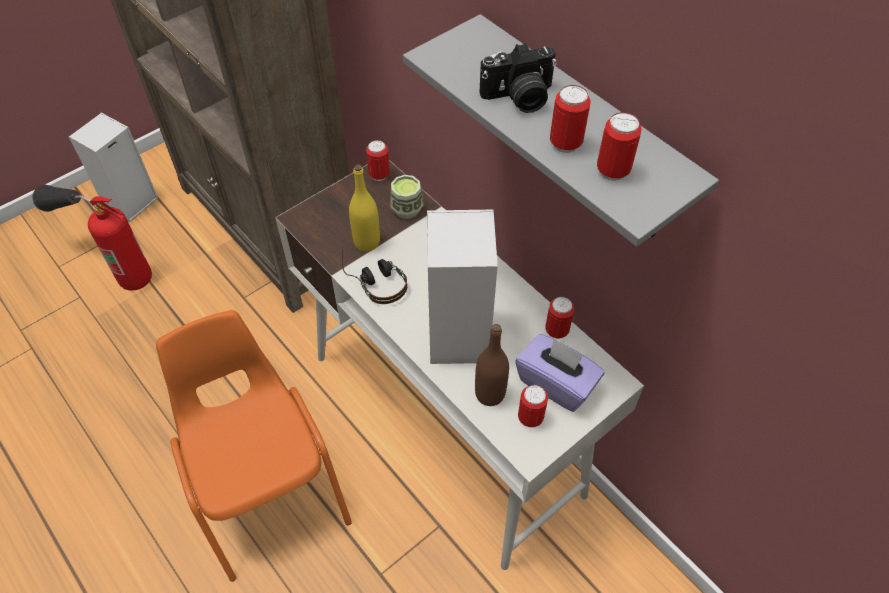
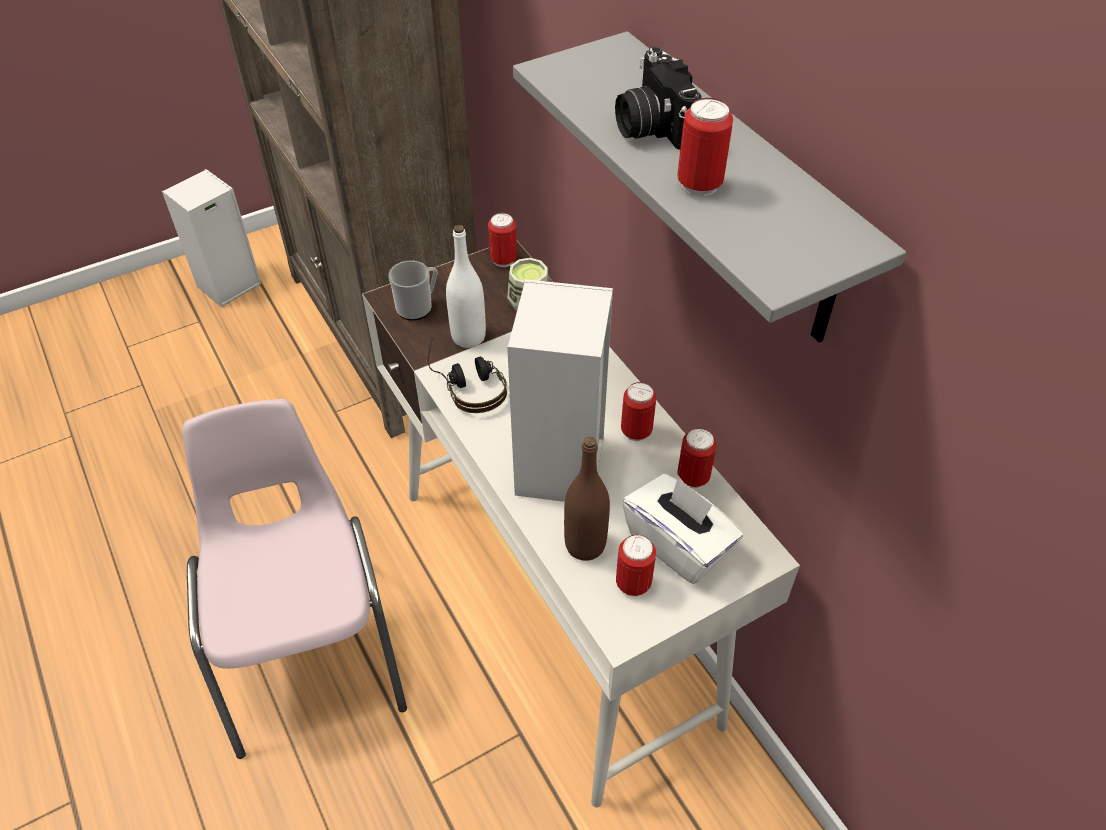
camera: 10 degrees right, 5 degrees down
(112, 264) = (189, 352): fire extinguisher -> none
(267, 487) = (311, 647): orange chair -> pink chair
(322, 222) = (418, 307): none -> mug
(367, 242) = (468, 337): yellow bottle -> white bottle
(519, 98) = (651, 127): camera -> camera turned 75 degrees clockwise
(556, 383) = (678, 544): purple tissue box -> white tissue box
(612, 171) = (756, 224): can -> can (636, 431)

